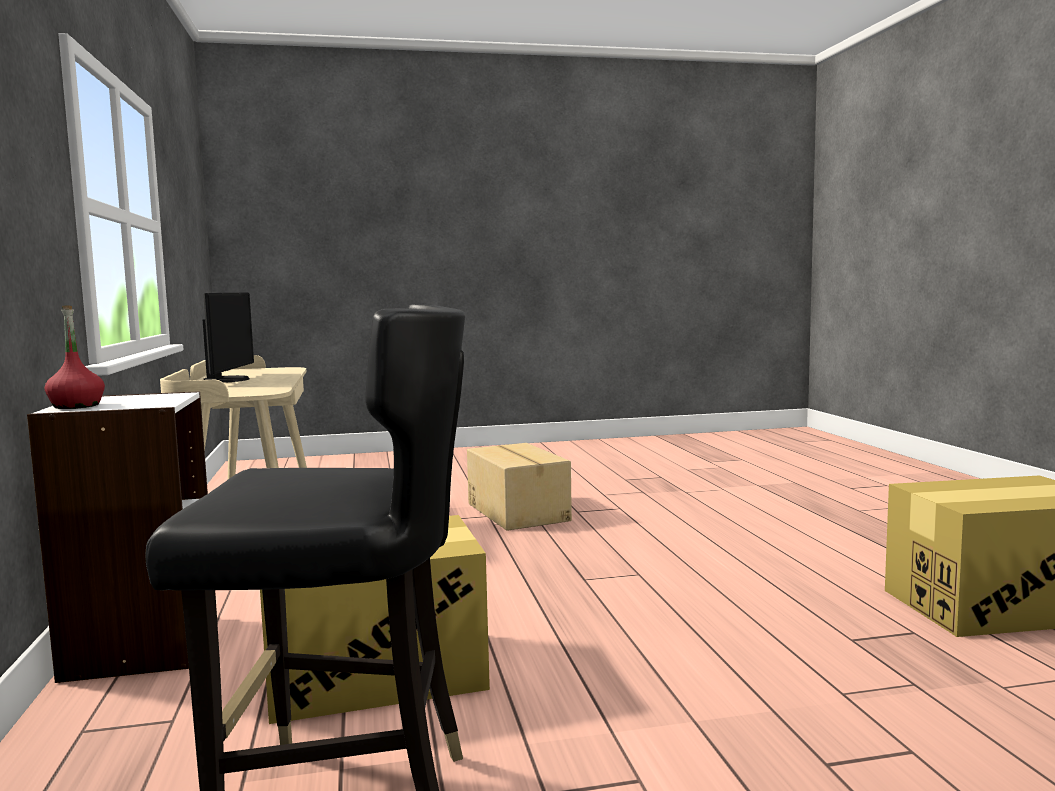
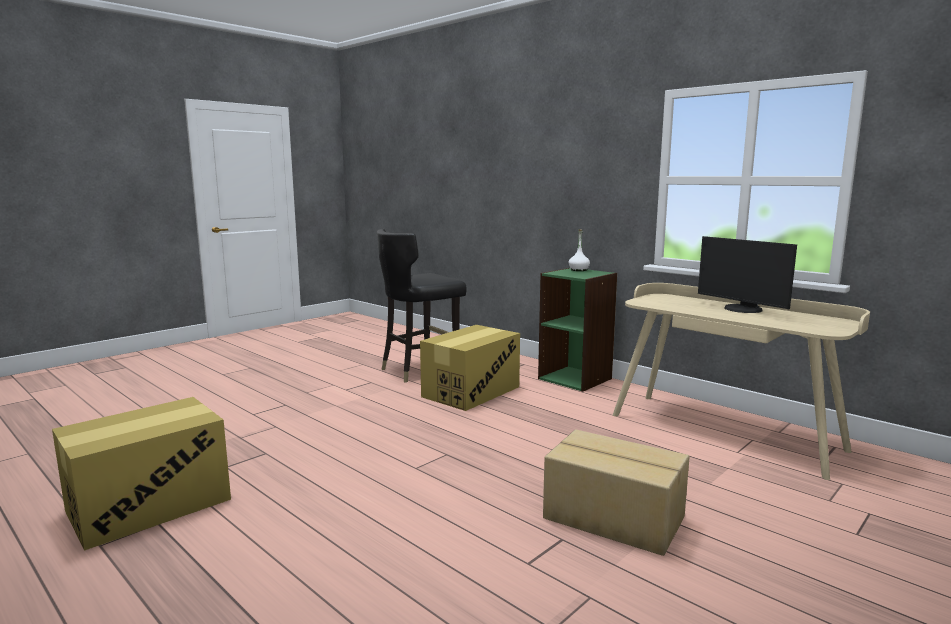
camera: 145 degrees right, 5 degrees up
(76, 406) = (579, 270): red bottle -> white bottle
(141, 647) = (575, 378): white bookcase -> green bookcase

